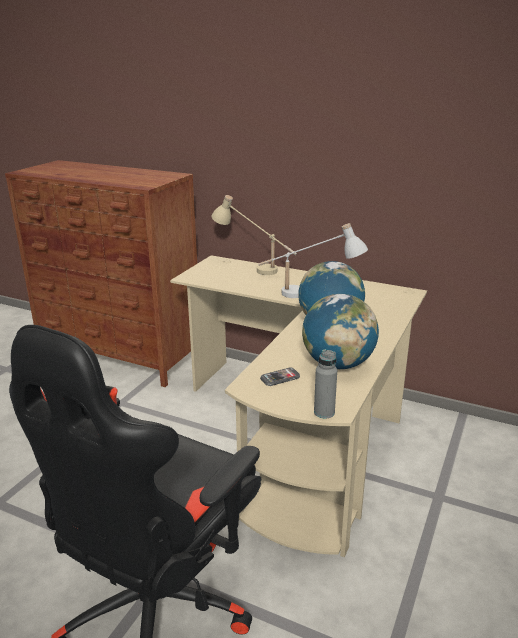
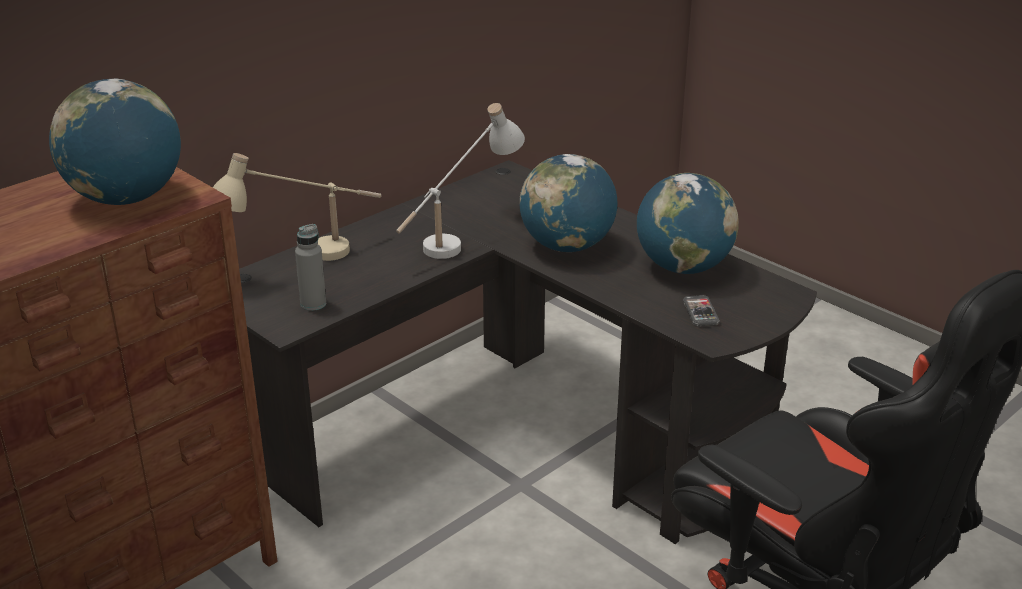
camera: 70 degrees left, 5 degrees up
(137, 180) = (126, 199): none -> globe
(303, 431) = (513, 437): beige desk -> black desk
(324, 412) = (792, 302): grey bottle -> grey bottle (313, 304)

